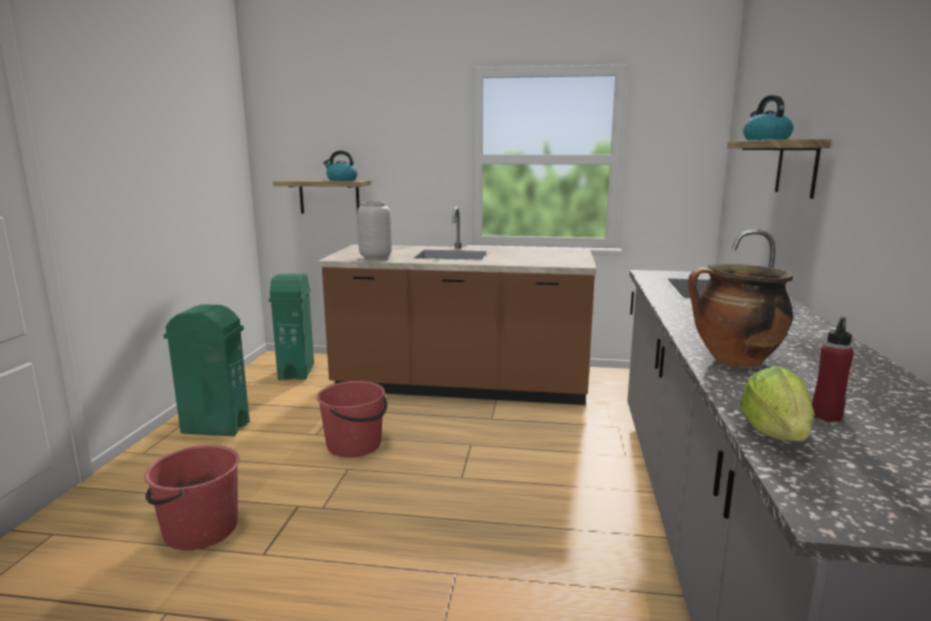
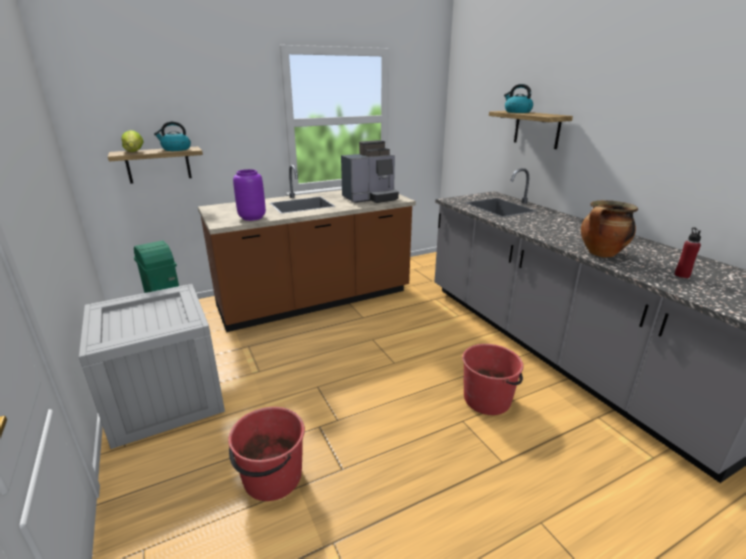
camera: 35 degrees left, 10 degrees up
(215, 427) = (163, 398): green trash can -> crate
(355, 445) = (299, 368): red bucket -> red bucket (487, 399)
(376, 257) = (252, 217): grey vase -> purple vase
(544, 259) = (371, 198): none -> coffee machine
(776, 434) = (688, 291): lettuce -> lettuce (134, 152)

